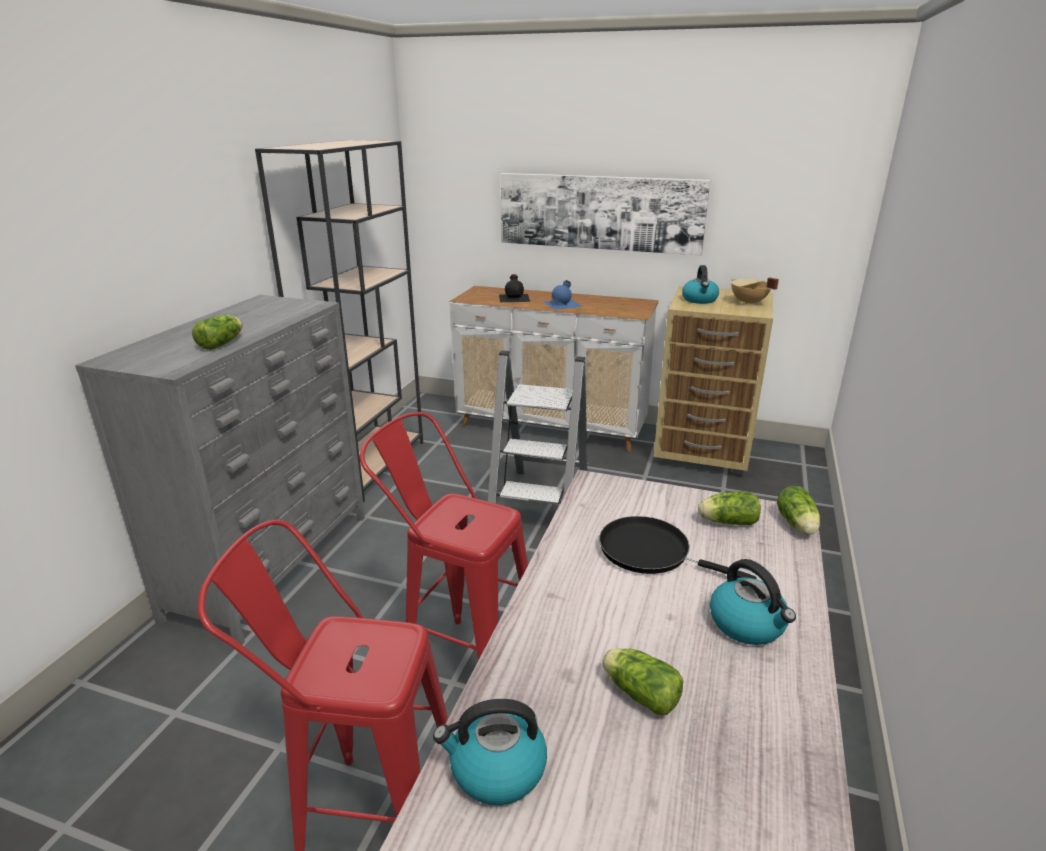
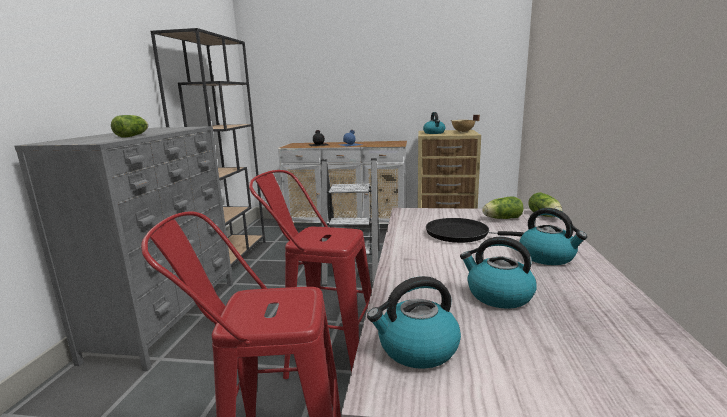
camera: 10 degrees left, 10 degrees down
(600, 212) = (367, 91): picture -> none
(638, 692) = (498, 295): lettuce -> kettle

